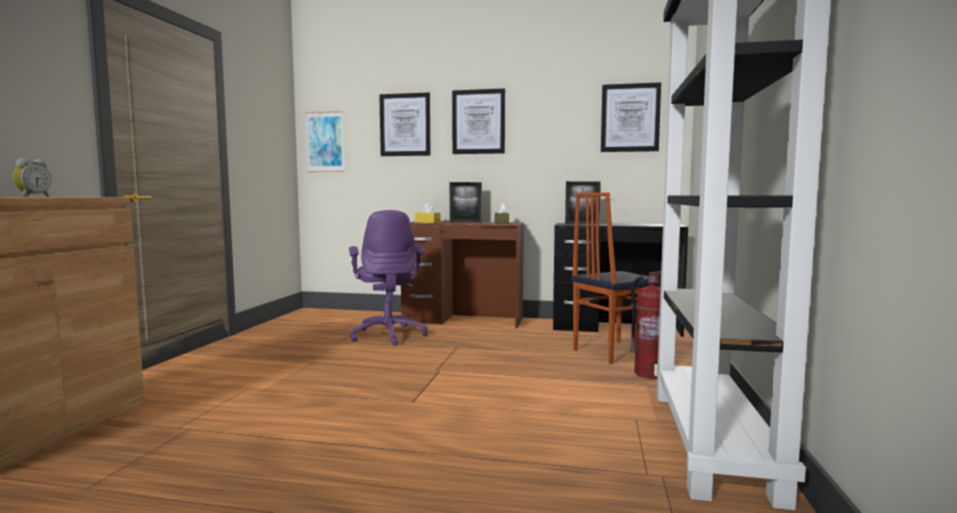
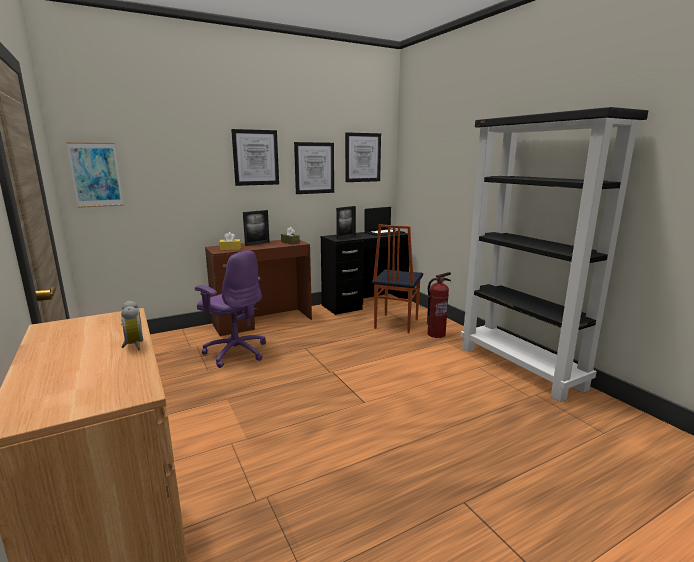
camera: 40 degrees left, 10 degrees up
(405, 125) = (187, 158): picture -> picture (314, 168)
(652, 224) = (384, 232): none -> laptop

